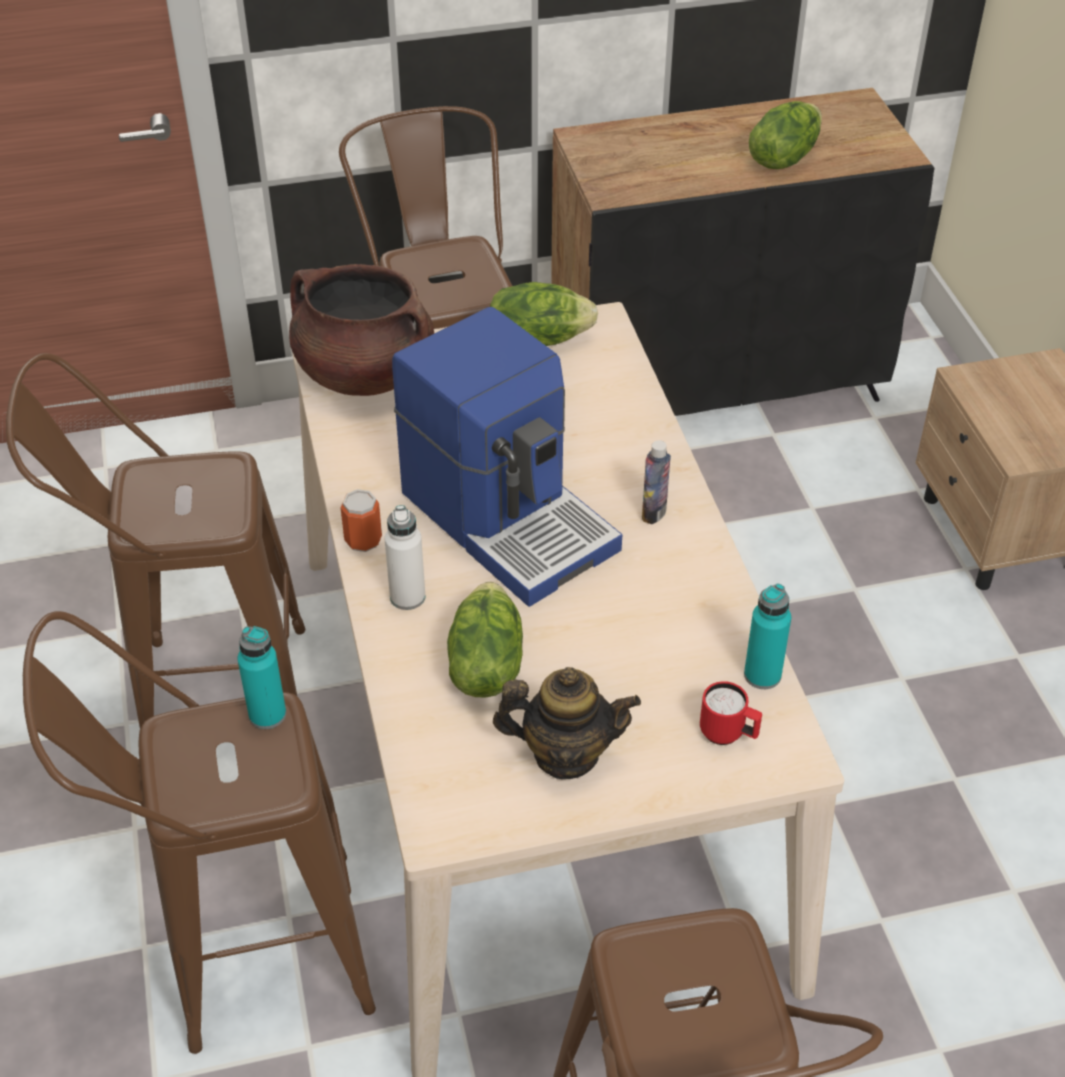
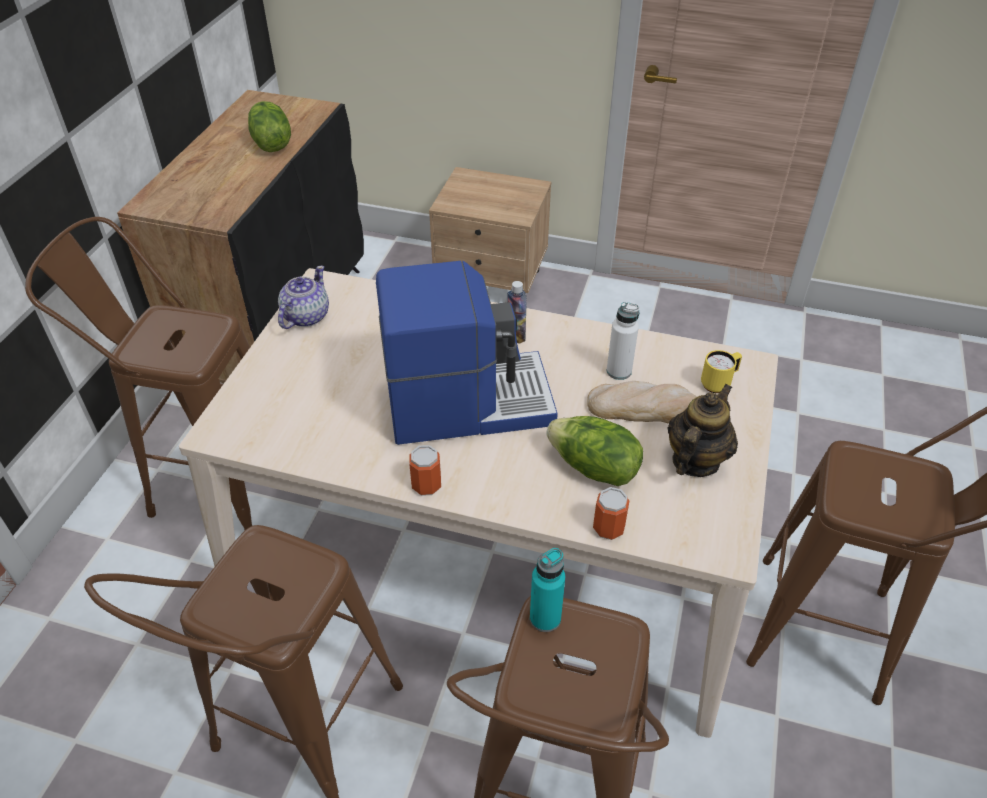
camera: 60 degrees left, 0 degrees up
(364, 373) = (249, 416): brown cooking pot -> none
(402, 710) = (608, 528): none -> can
(407, 597) = (502, 483): white bottle -> white bottle (619, 371)
(538, 338) = (305, 317): lettuce -> teapot
(622, 674) = (643, 407): none -> bread
(728, 734) = (718, 383): red mug -> yellow mug
(762, 675) = (681, 350): turquoise bottle -> none

